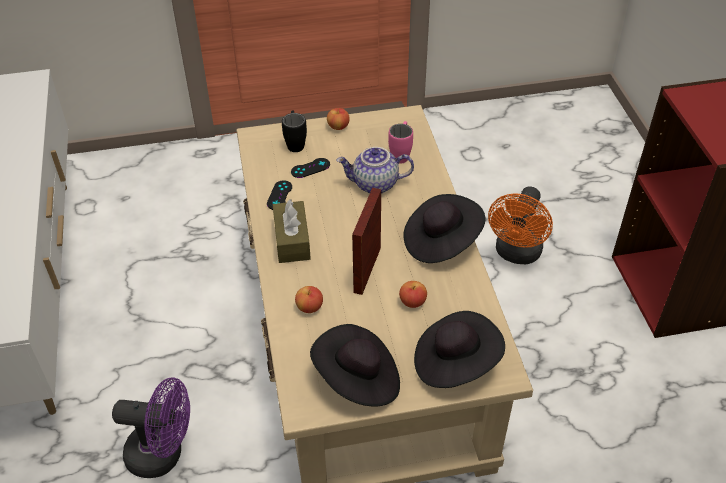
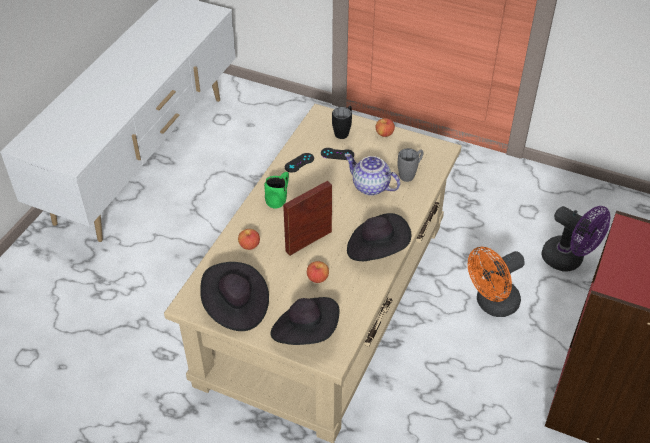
camera: 35 degrees right, 0 degrees up
(163, 454) = (139, 302): purple fan -> purple fan (568, 260)
(292, 240) = (279, 196): brown tissue box -> green mug
(401, 154) = (410, 174): pink mug -> grey mug

